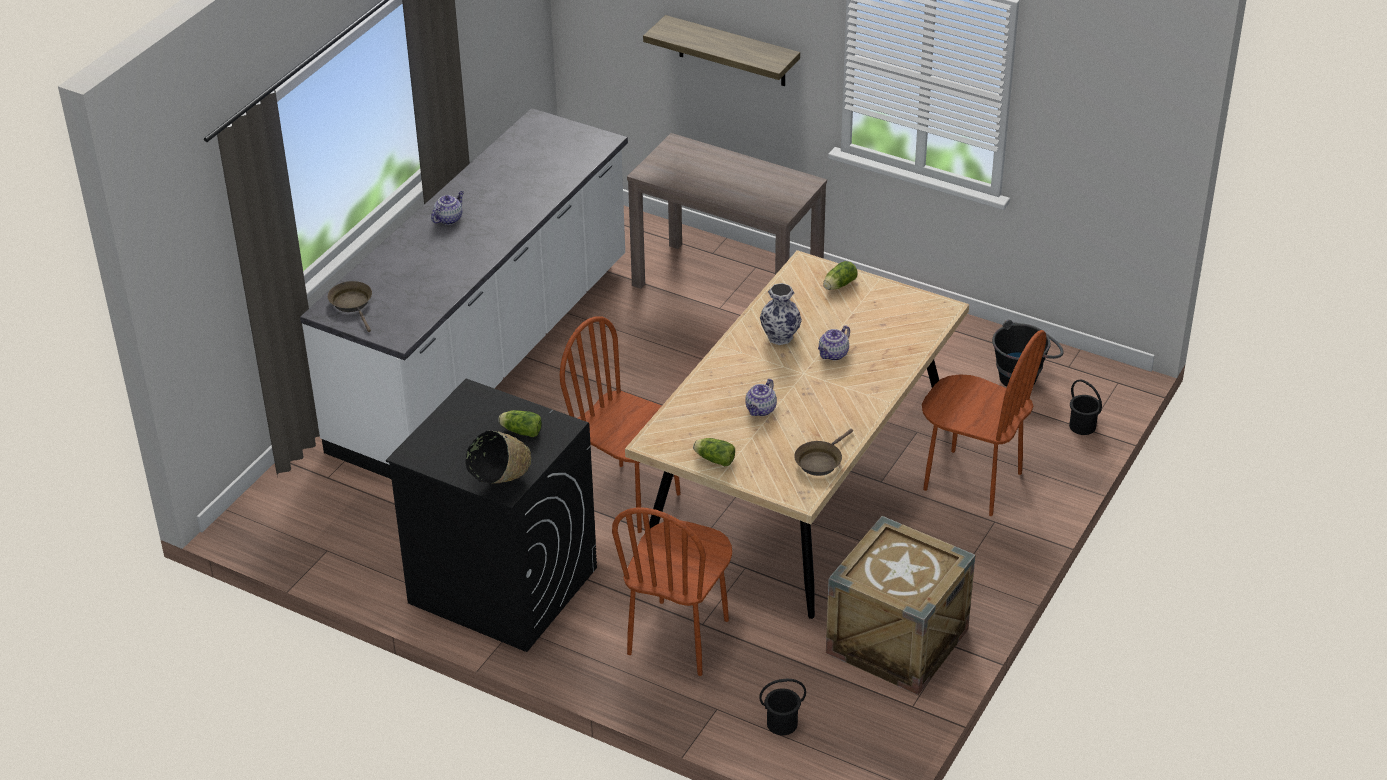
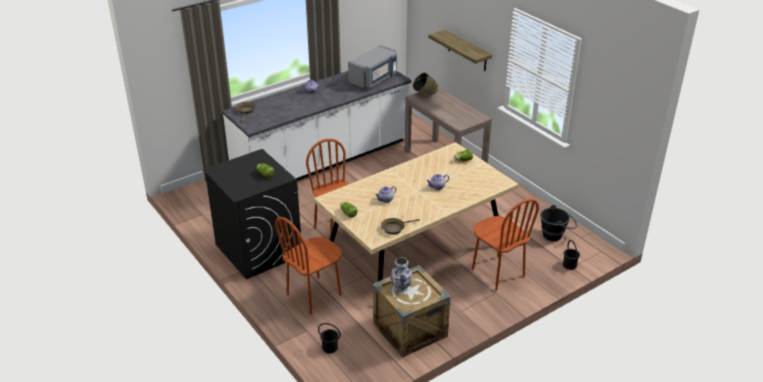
camera: 25 degrees right, 5 degrees down
(501, 483) = (239, 191): black bowl -> black bowl (424, 96)
(554, 156) = (374, 79): none -> grey microwave
(780, 336) = (419, 173): vase -> vase (401, 286)

